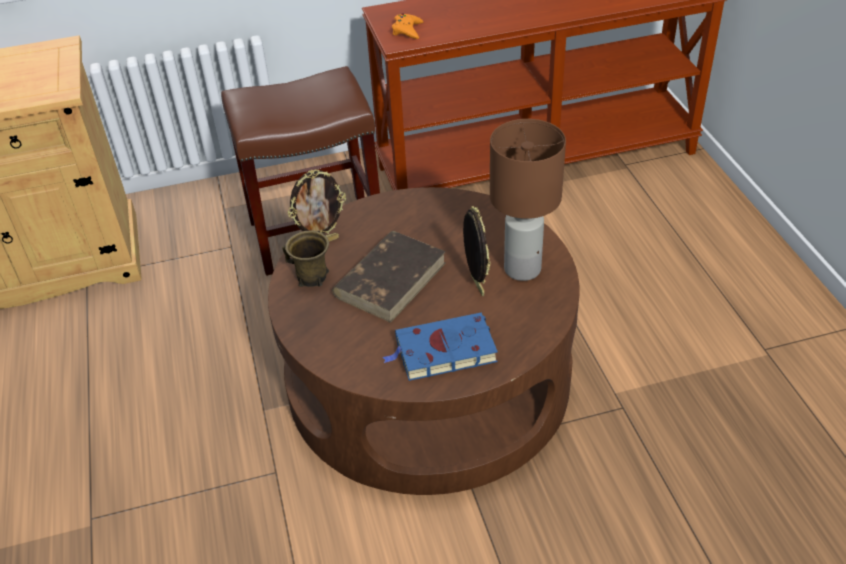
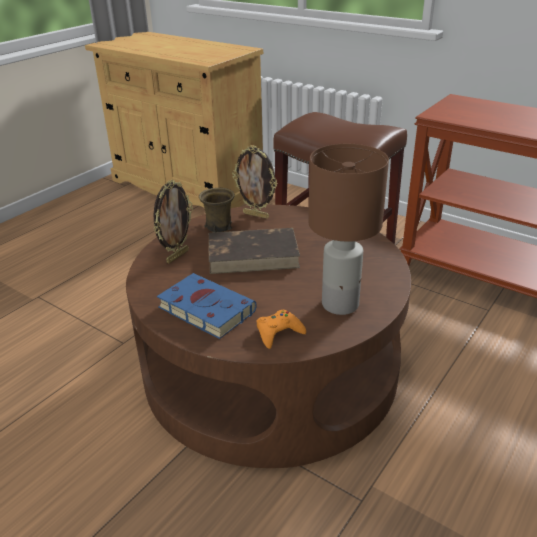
camera: 50 degrees right, 10 degrees down
(407, 30) = (455, 112): orange game controller -> orange game controller (278, 332)
(475, 285) = (293, 291): picture frame -> picture frame (177, 256)

